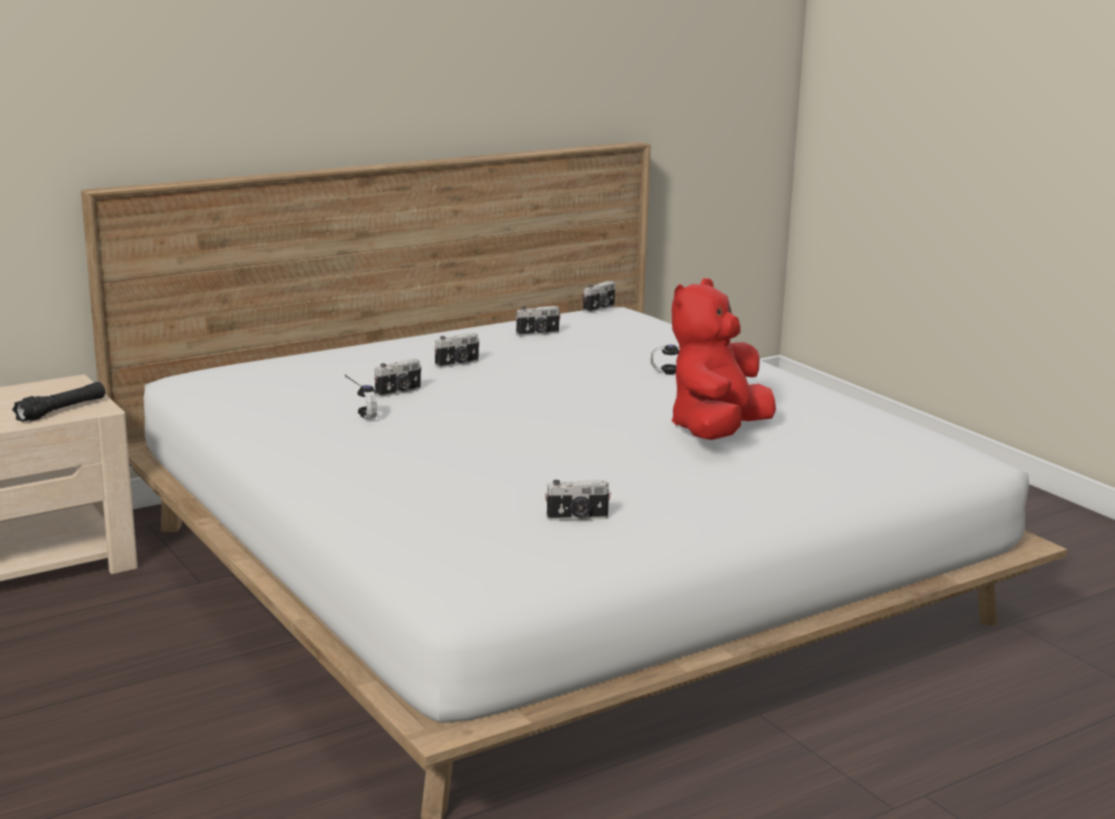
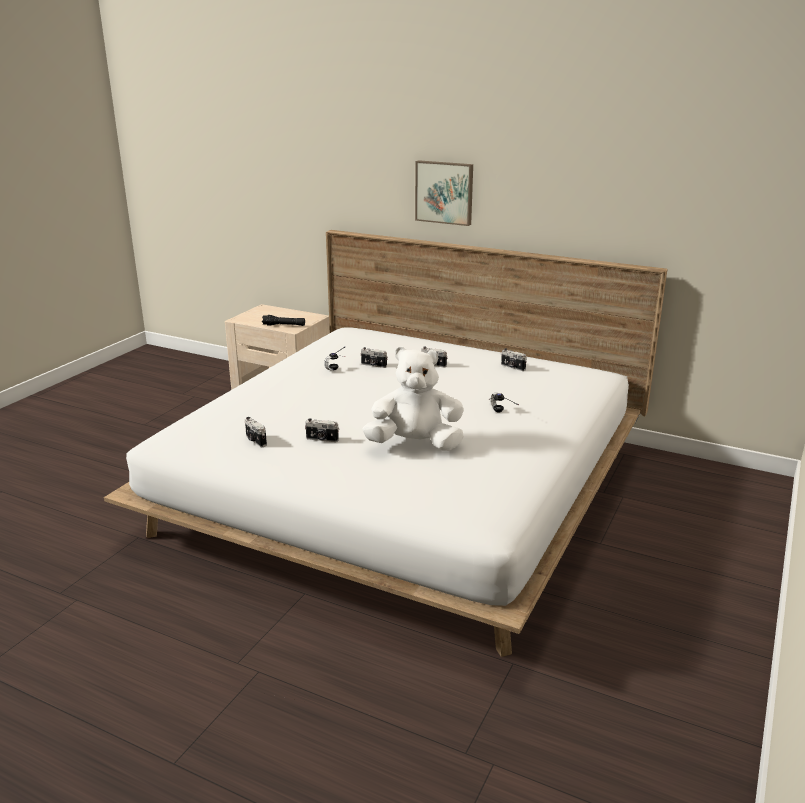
camera: 60 degrees right, 5 degrees up
(308, 79) = (444, 192): none -> picture
(600, 308) = (589, 369): camera -> camera (322, 439)
(717, 432) = (415, 444): red plush toy -> white plush toy

